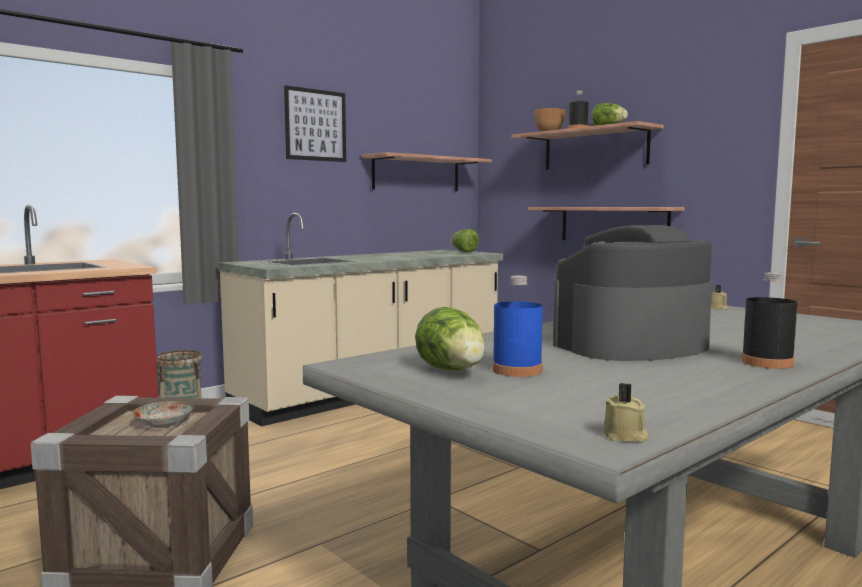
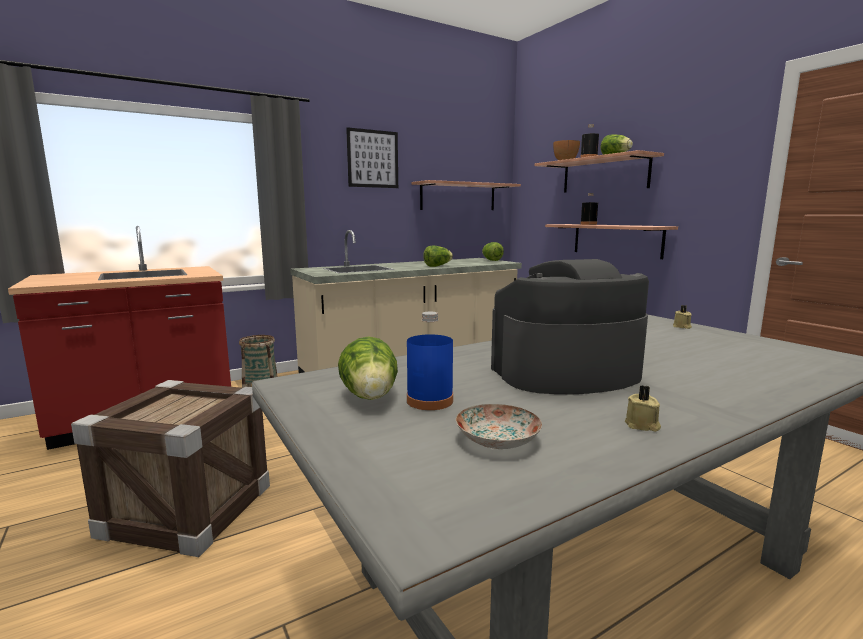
camera: 10 degrees right, 5 degrees up
(164, 424) = (187, 409): plate -> plate (498, 440)
(406, 257) = (437, 266): none -> lettuce
(625, 436) = (456, 519): beige candle -> beige candle (642, 425)
(767, 363) = (691, 406): black bottle -> black bottle (588, 224)

